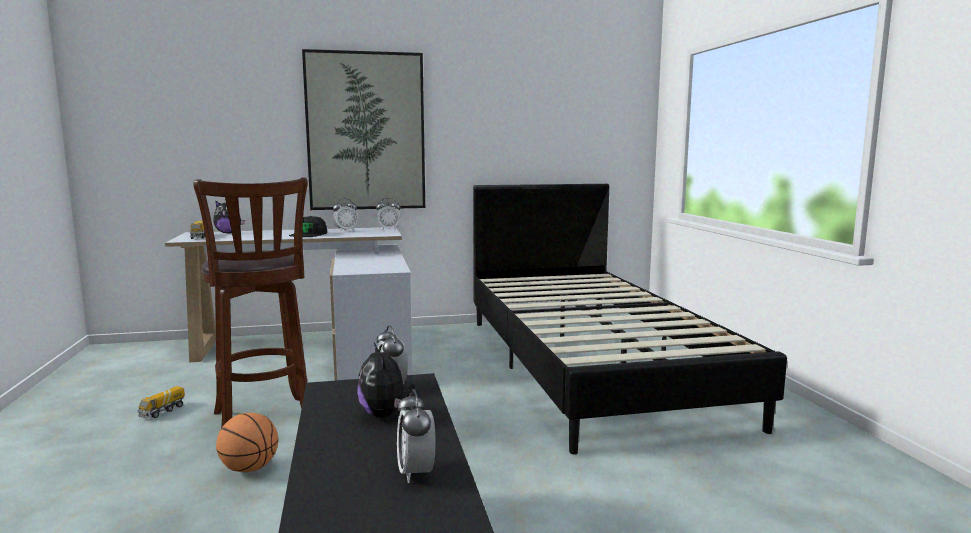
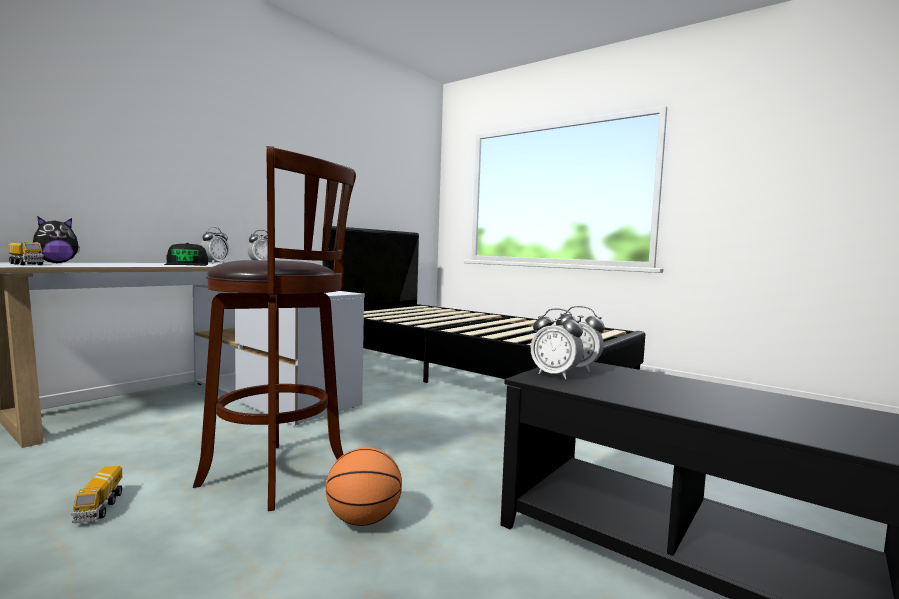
camera: 40 degrees left, 5 degrees down
(366, 132) = (223, 159): picture -> none
(385, 415) = (642, 383): plush toy -> none
(416, 472) = (789, 405): alarm clock -> alarm clock (555, 375)

